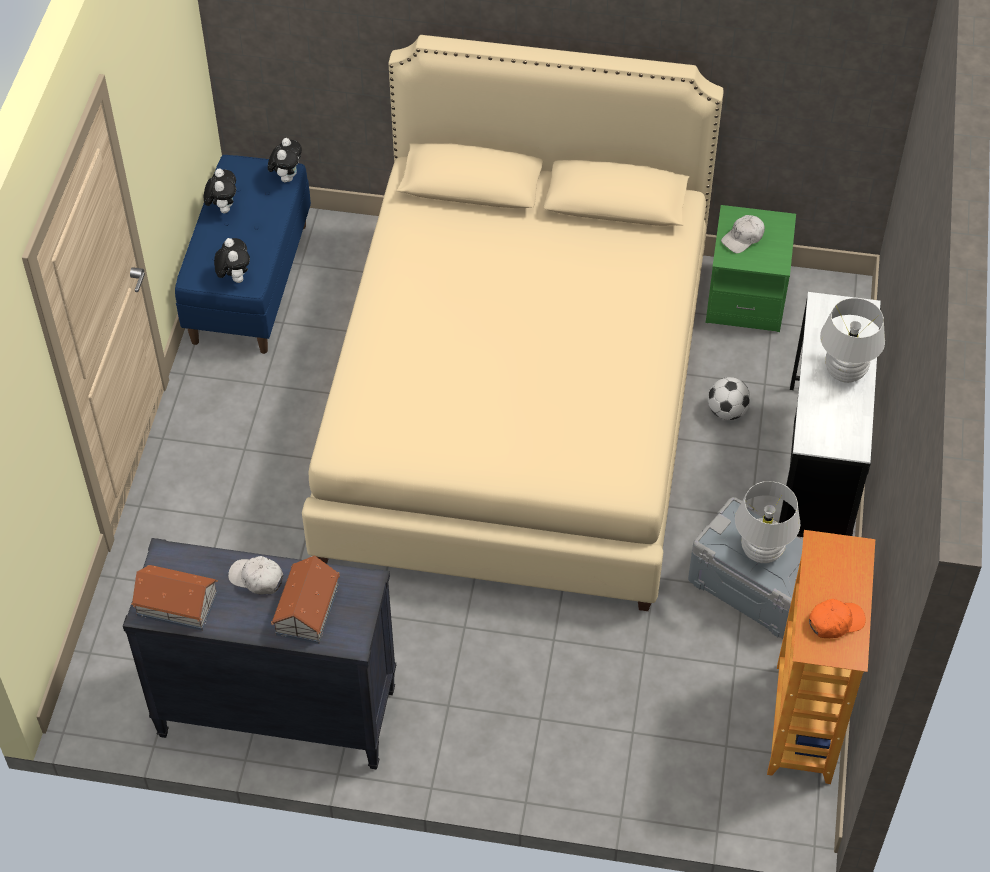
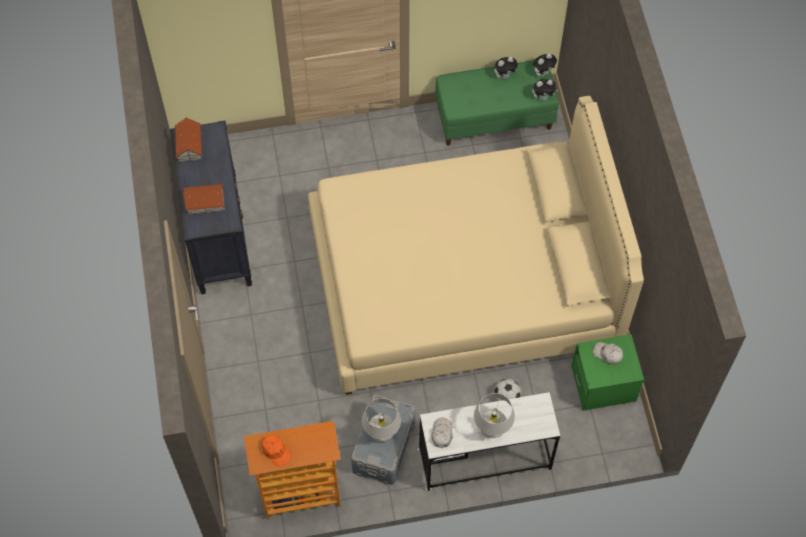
camera: 70 degrees right, 10 degrees up
(234, 277) = (455, 100): plush toy -> plush toy (543, 72)
(249, 282) = (494, 117): blue bench -> green bench
(257, 578) = (216, 174): white cap -> white cap (442, 434)

